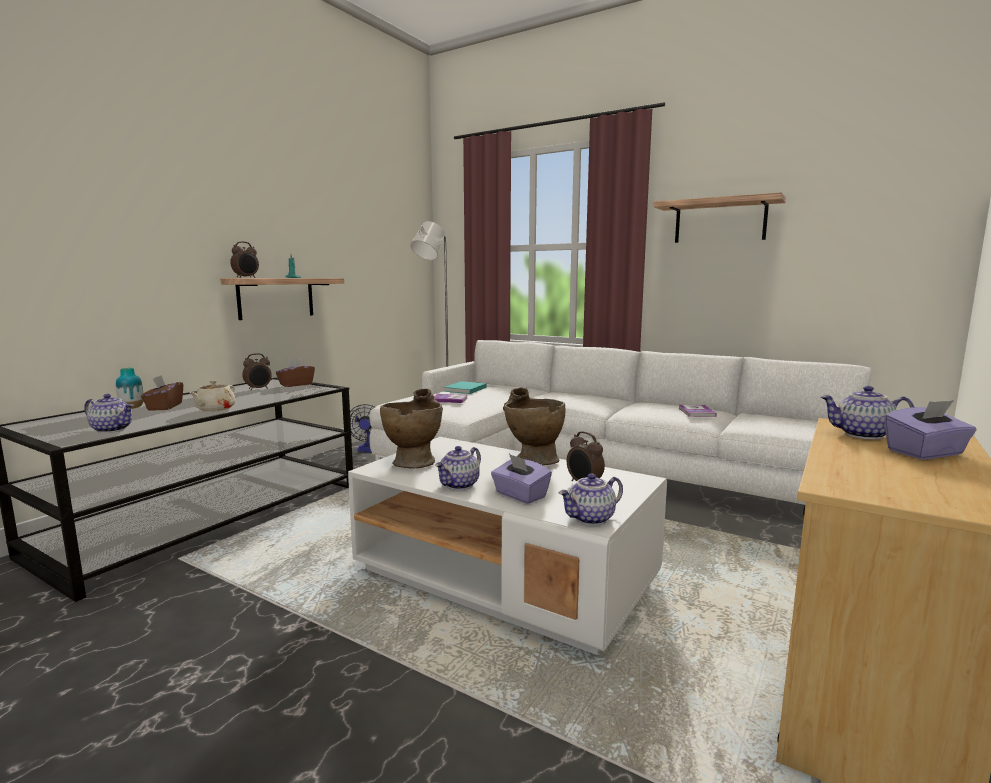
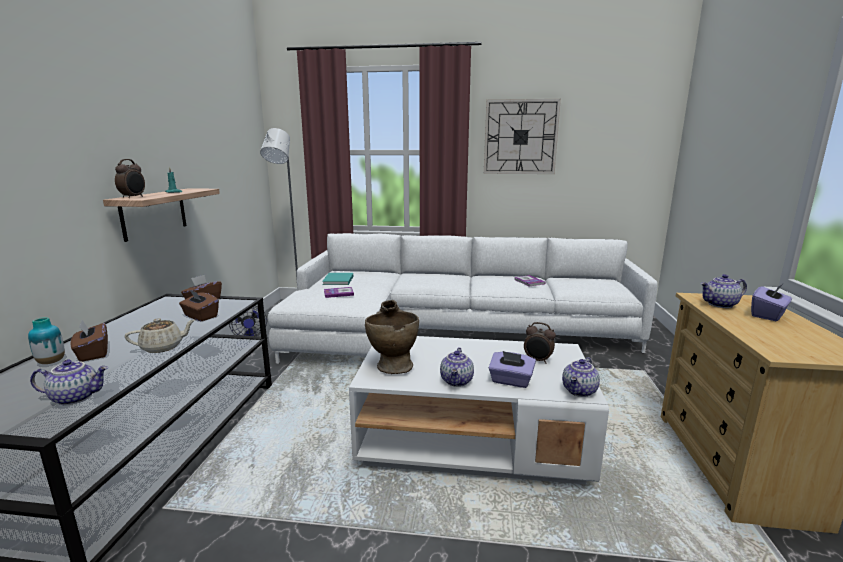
camera: 25 degrees left, 5 degrees up
(214, 409) = (163, 347): beige teapot -> beige teapot turned 105 degrees counterclockwise
(258, 389) = (169, 312): alarm clock -> none
(276, 394) = (200, 316): none -> brown tissue box
(531, 459) = (475, 344): beige vase -> none
(720, 221) = (520, 137): shelf -> wall clock

